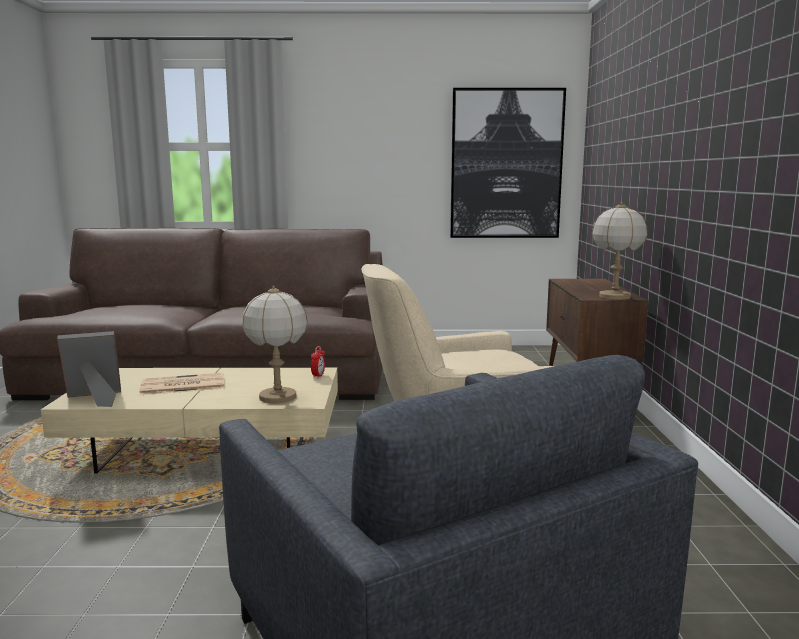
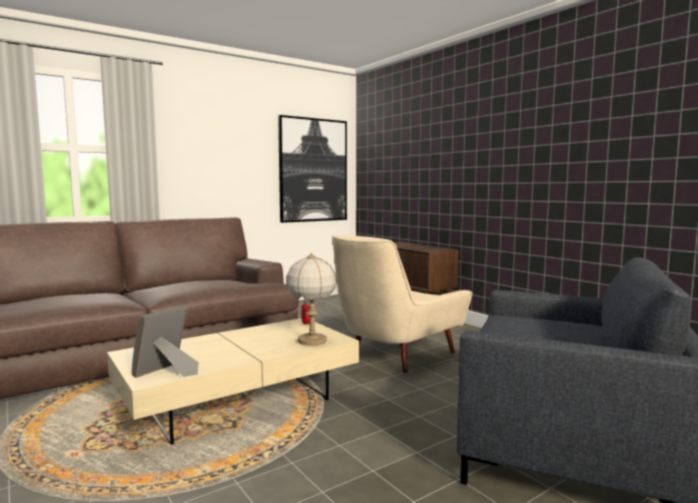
camera: 35 degrees left, 5 degrees down
(182, 385) = (219, 349): newspaper -> none
(615, 296) = (439, 249): table lamp -> none

